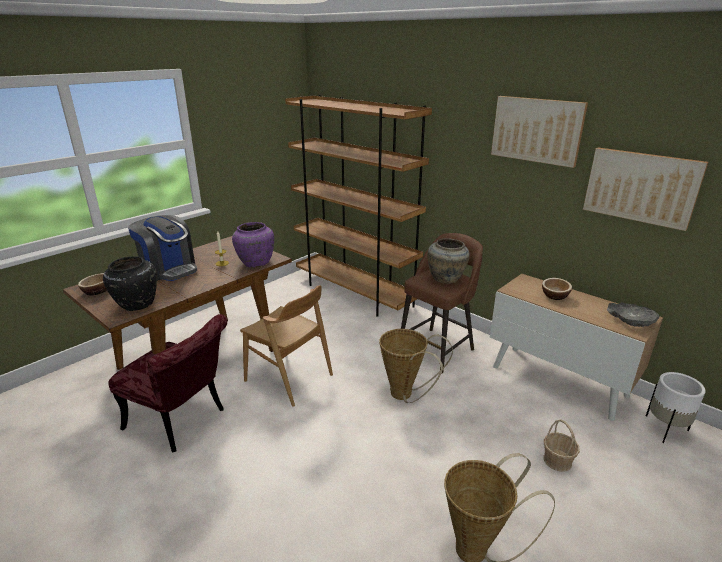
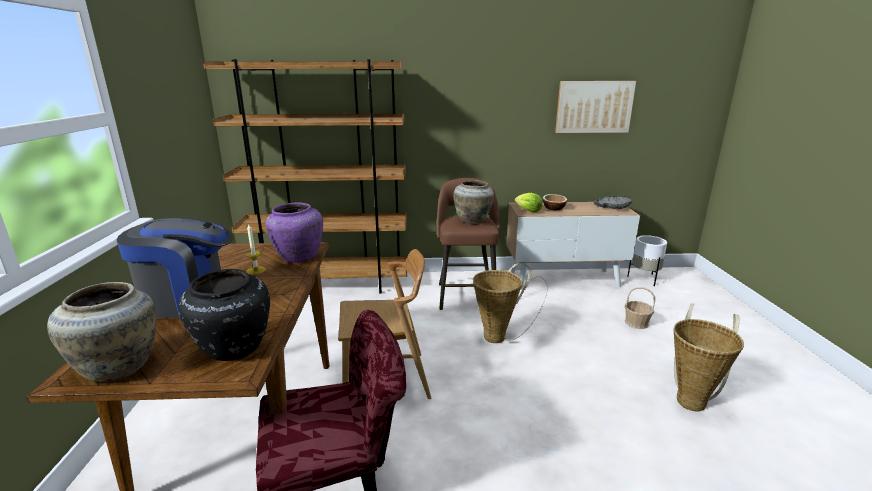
camera: 45 degrees left, 5 degrees down
(97, 291) = (120, 366): bowl -> beige vase
(520, 288) = (528, 210): none -> lettuce
(536, 130) = (508, 73): picture -> none

